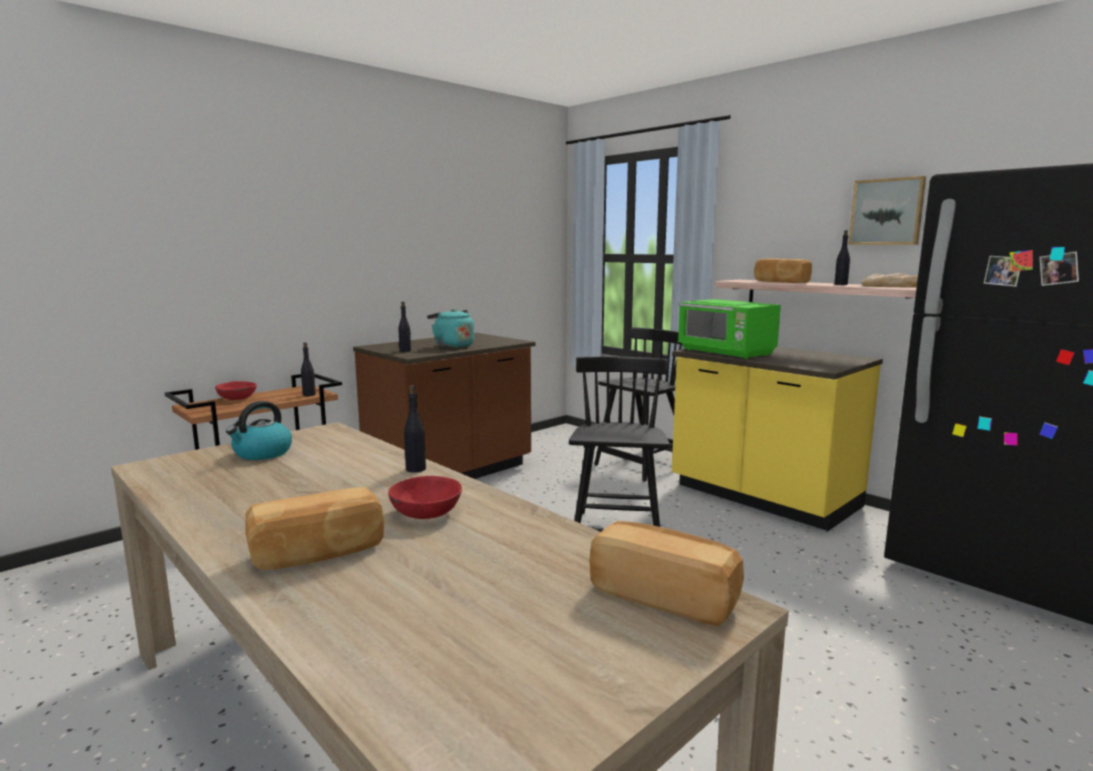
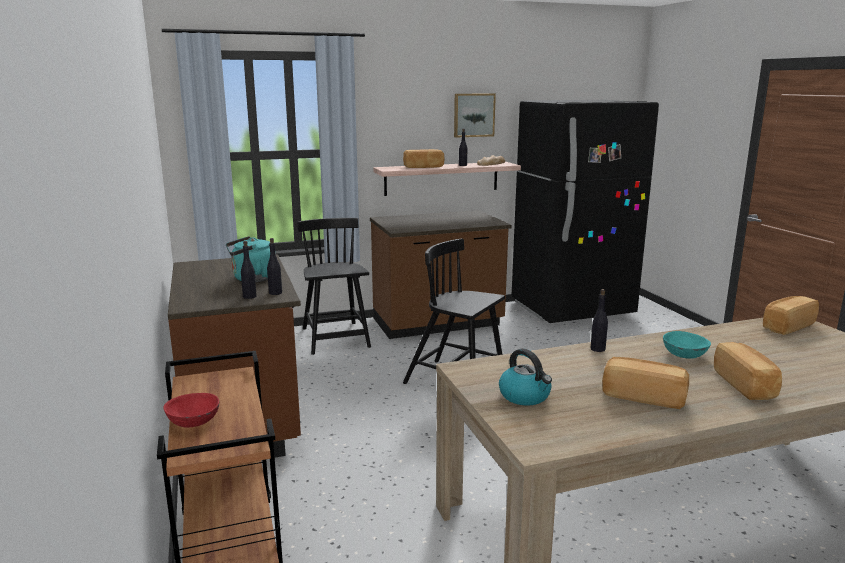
camera: 65 degrees left, 5 degrees up
(267, 497) = (643, 396): none -> bread
(309, 395) = (237, 380): black bottle -> black bottle (275, 293)
(425, 512) = (683, 354): red bowl -> turquoise bowl
(726, 353) = (419, 226): green microwave -> none
(763, 497) = (438, 324): yellow counter -> brown counter

